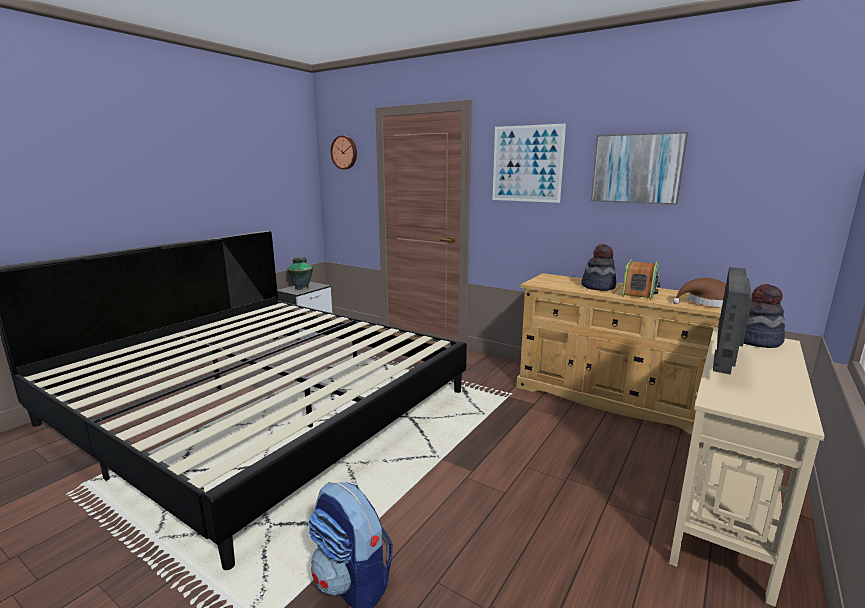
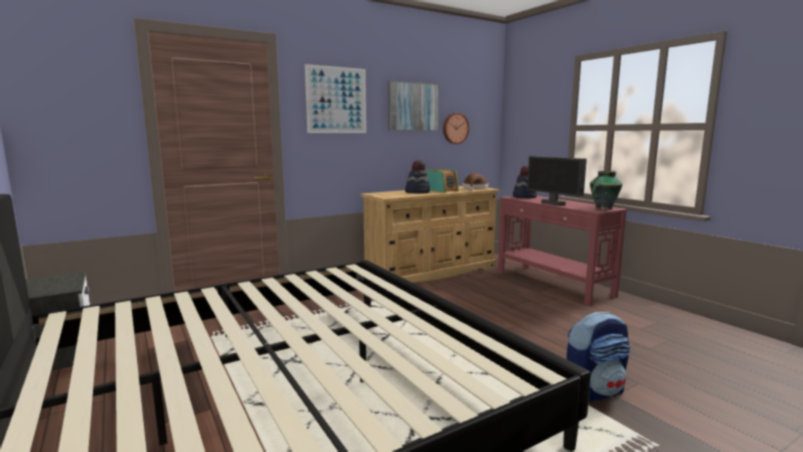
camera: 65 degrees left, 5 degrees down
(301, 288) = (52, 286): vase -> vase (603, 208)
(344, 152) = (69, 72): wall clock -> wall clock (455, 128)
(724, 508) = (553, 284): beige console table -> red console table

